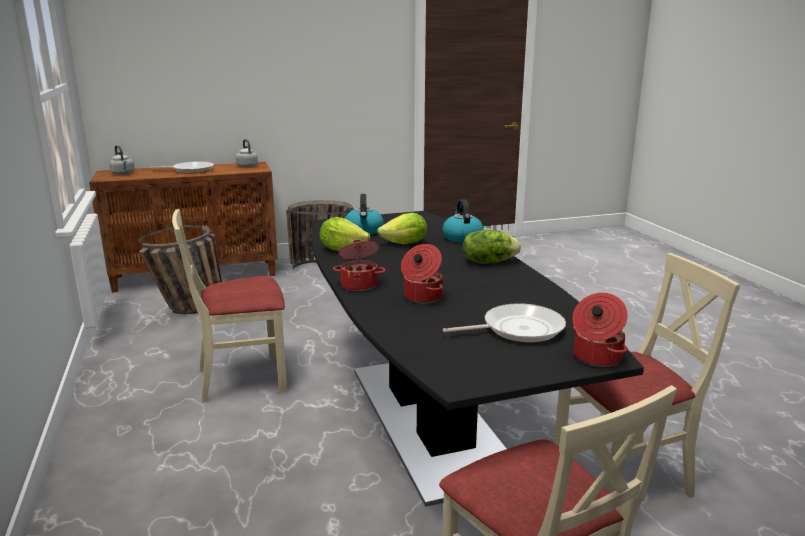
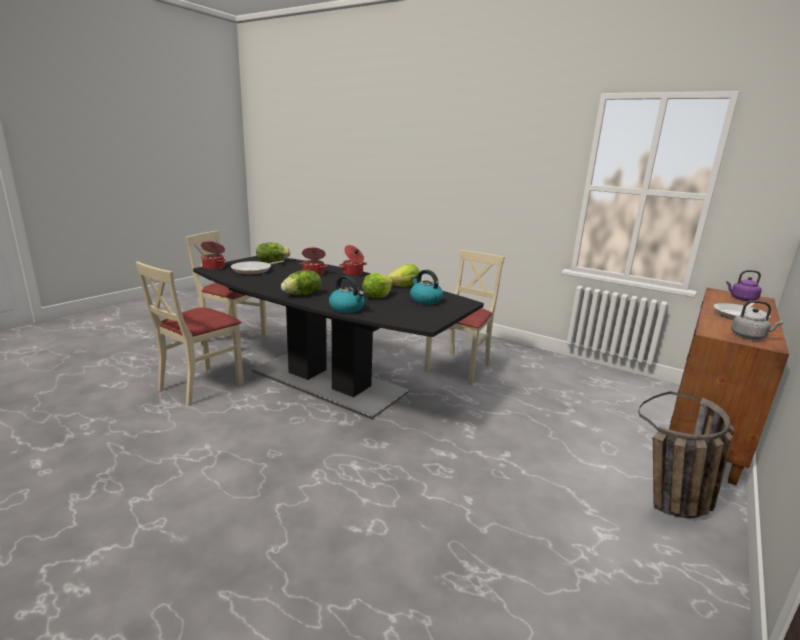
camera: 140 degrees right, 0 degrees up
(123, 174) = (741, 299): grey kettle -> purple kettle
(190, 309) = (602, 395): basket -> none
(455, 354) = (272, 261): none -> lettuce

